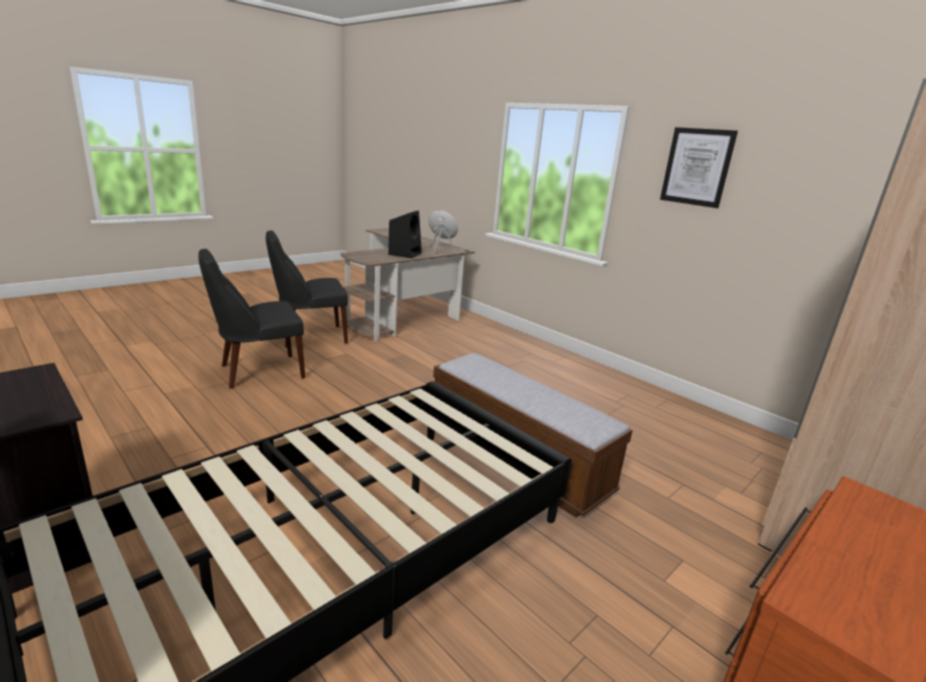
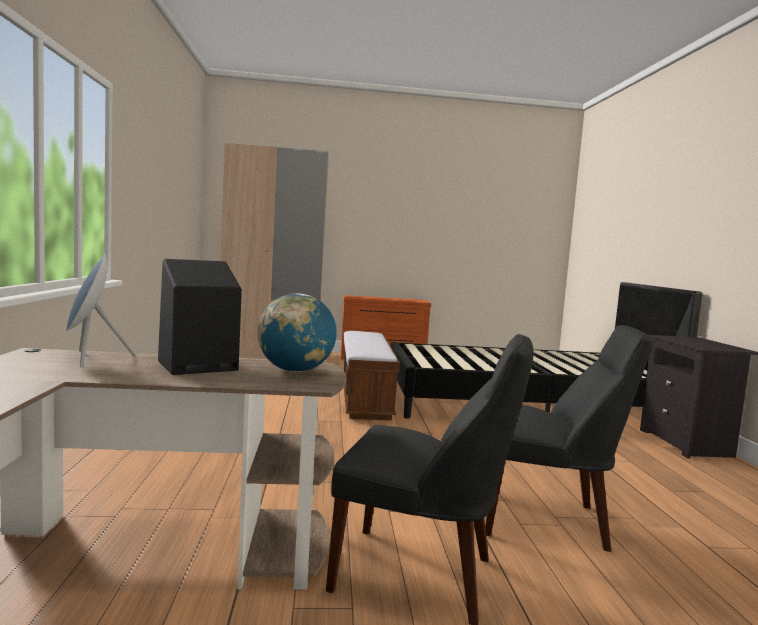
camera: 140 degrees left, 15 degrees down
(371, 257) = (295, 370): none -> globe
(697, 167) = (144, 163): picture -> none

